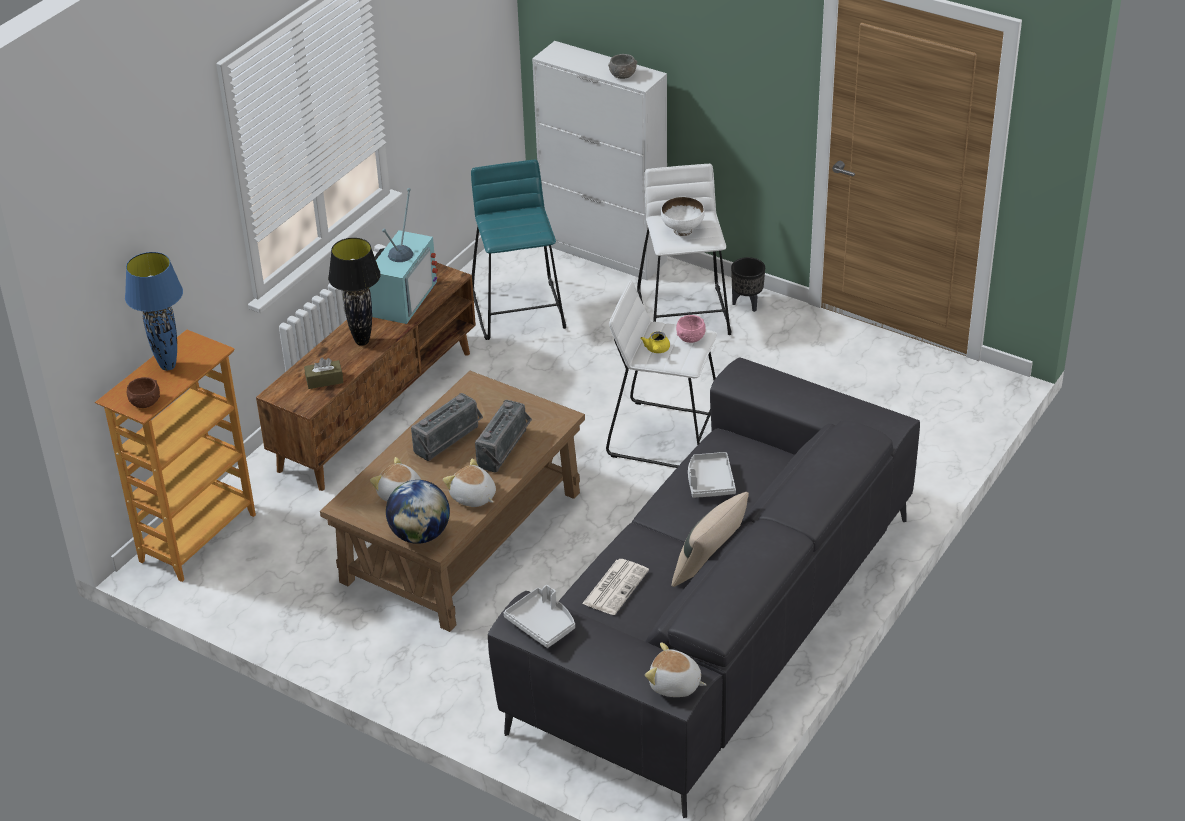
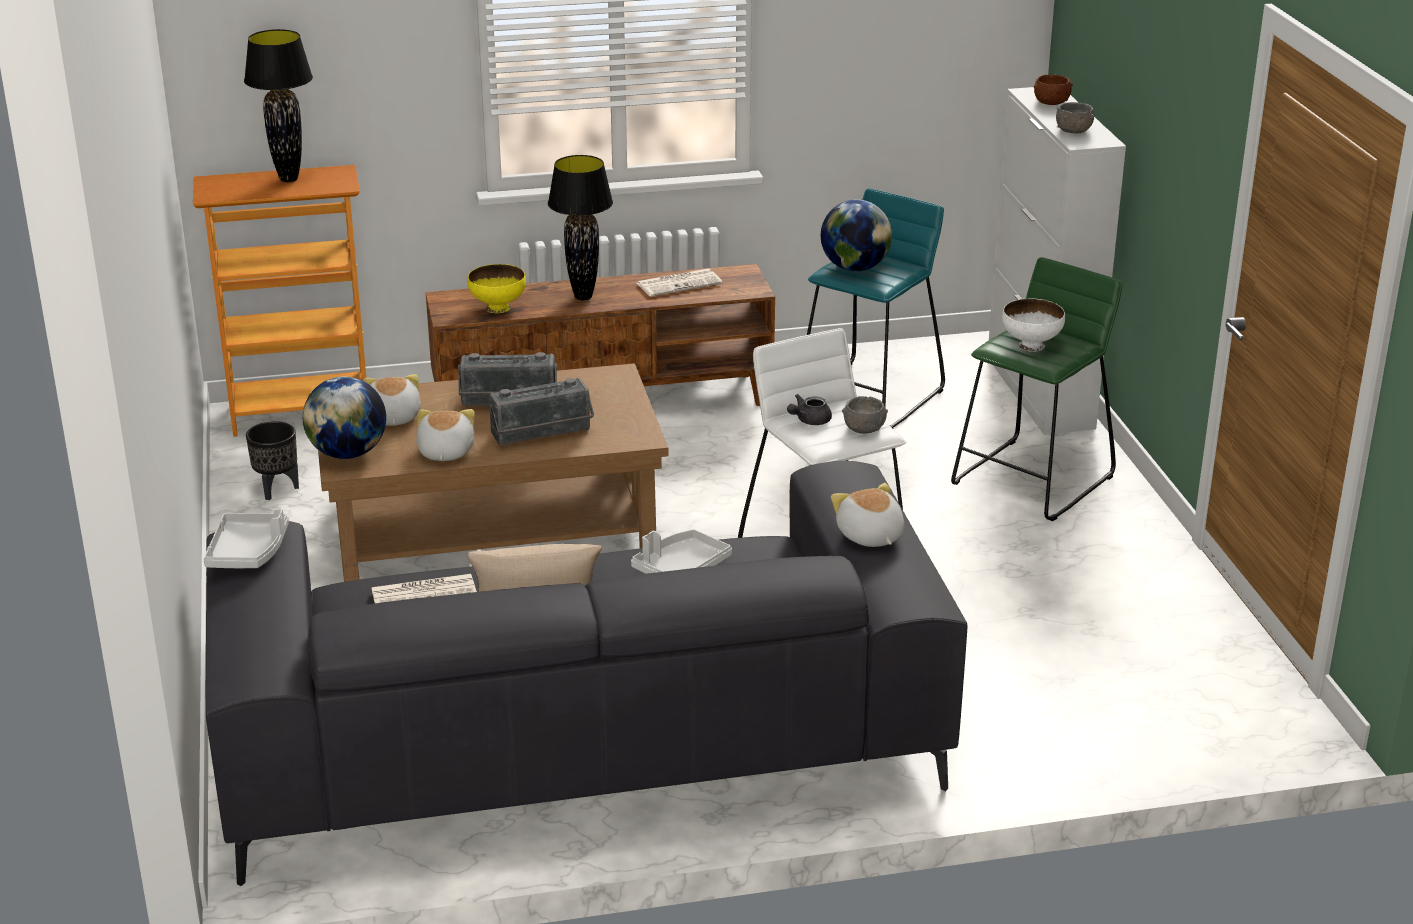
camera: 45 degrees right, 10 degrees down
(145, 402) = (223, 192): brown bowl -> brown bowl (1051, 102)
(167, 366) = (289, 179): blue table lamp -> black table lamp
(324, 380) = (498, 307): brown tissue box -> yellow bowl
(401, 297) = (679, 283): television -> newspaper
(506, 229) = (855, 268): none -> globe
(656, 350) = (809, 421): yellow teapot -> grey teapot
(675, 685) = (247, 673): plush toy -> plush toy (869, 536)
(685, 314) = (1033, 480): white stool -> green stool
(690, 337) = (864, 428): pink bowl -> grey bowl
(746, 303) = (1118, 505): black planter -> black planter (277, 489)

